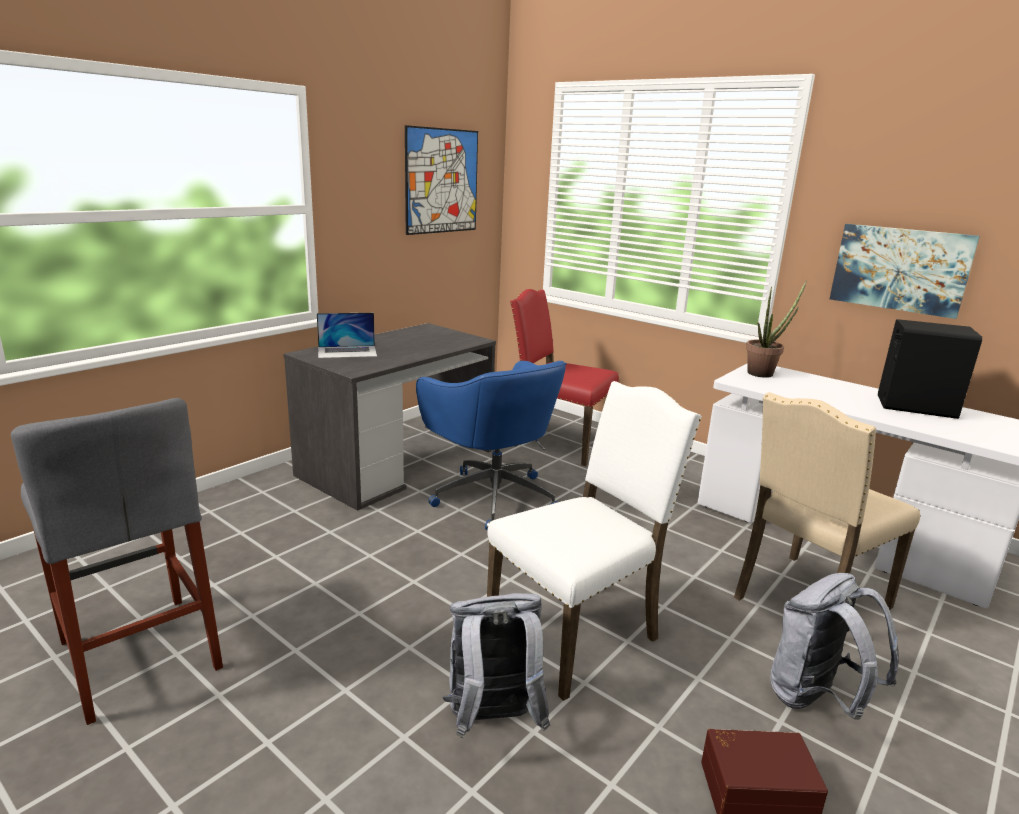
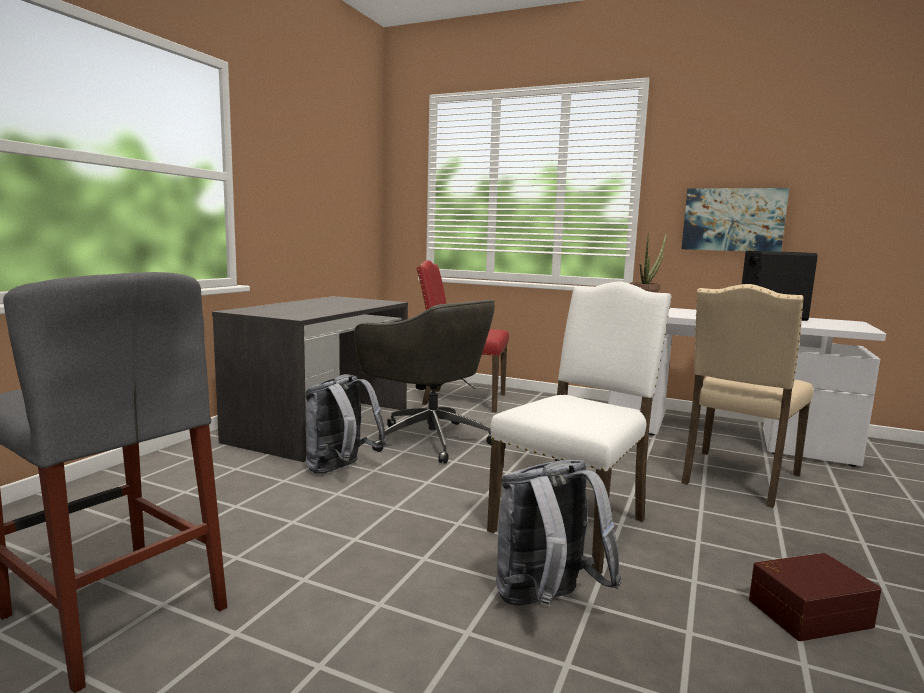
camera: 15 degrees left, 10 degrees down
(347, 352) = (277, 309): laptop -> none
(442, 181) = (337, 172): picture -> none
(492, 496) = (428, 439): blue office chair -> grey office chair
(816, 699) = (798, 541): grey backpack -> grey backpack (341, 469)

